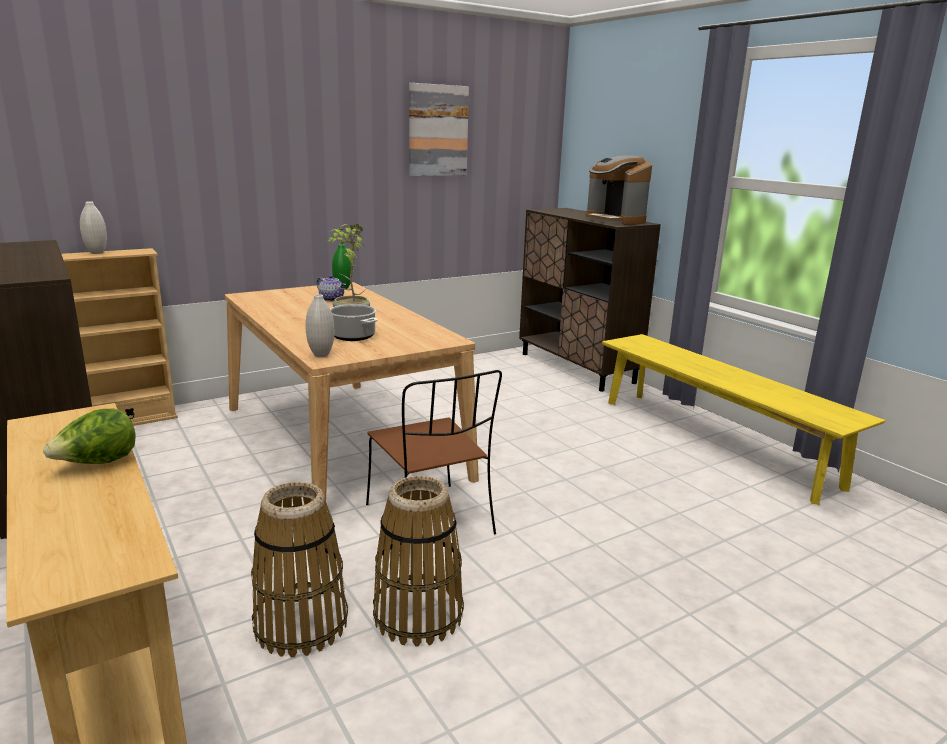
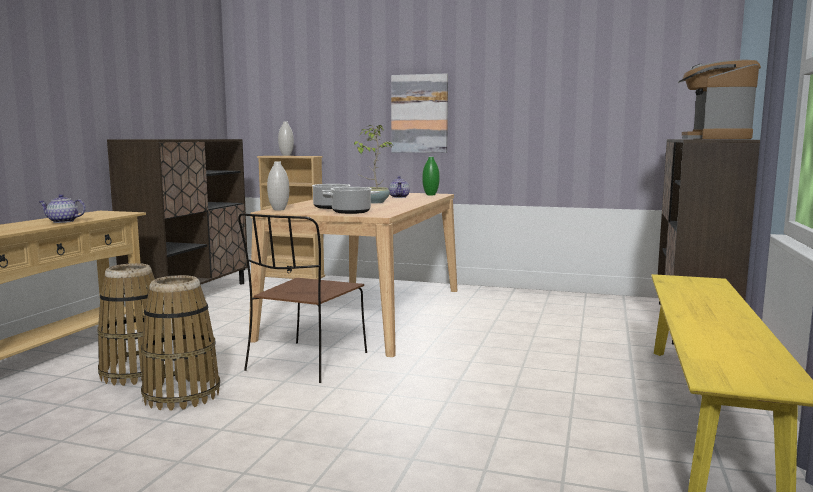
camera: 50 degrees right, 10 degrees down
(98, 463) = (62, 221): lettuce -> teapot
(408, 341) = (351, 212): none -> cooking pot
(437, 131) = (567, 62): picture -> picture (419, 114)

